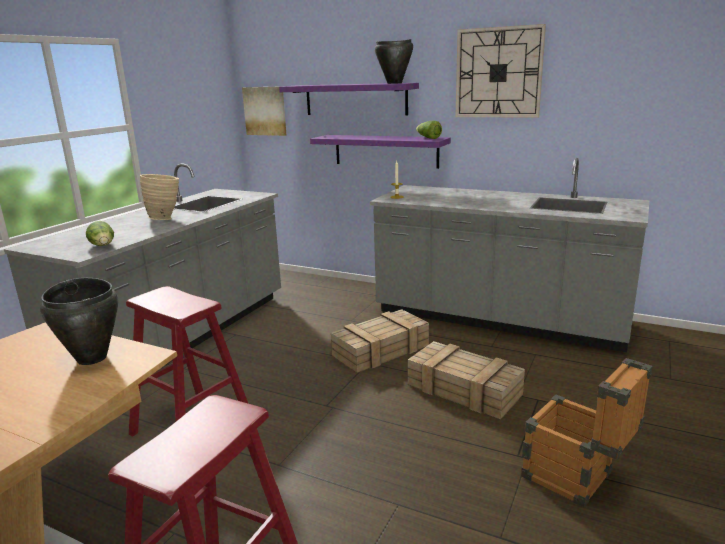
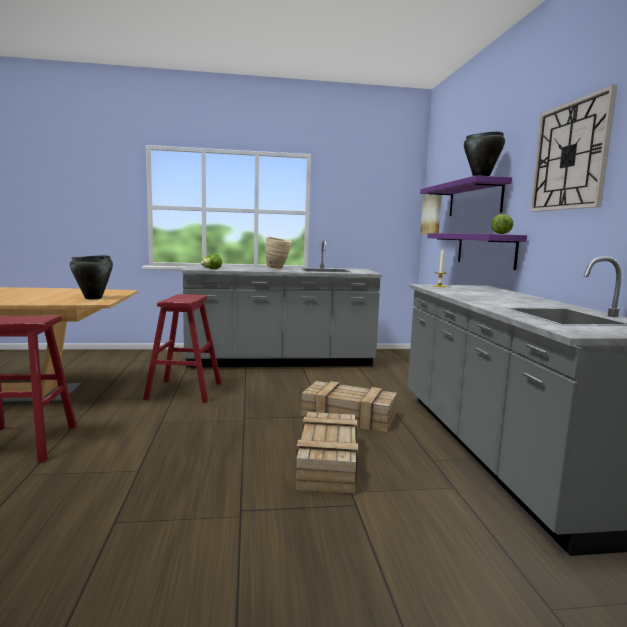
camera: 55 degrees right, 10 degrees down
(577, 480) = (222, 552): crate -> none

